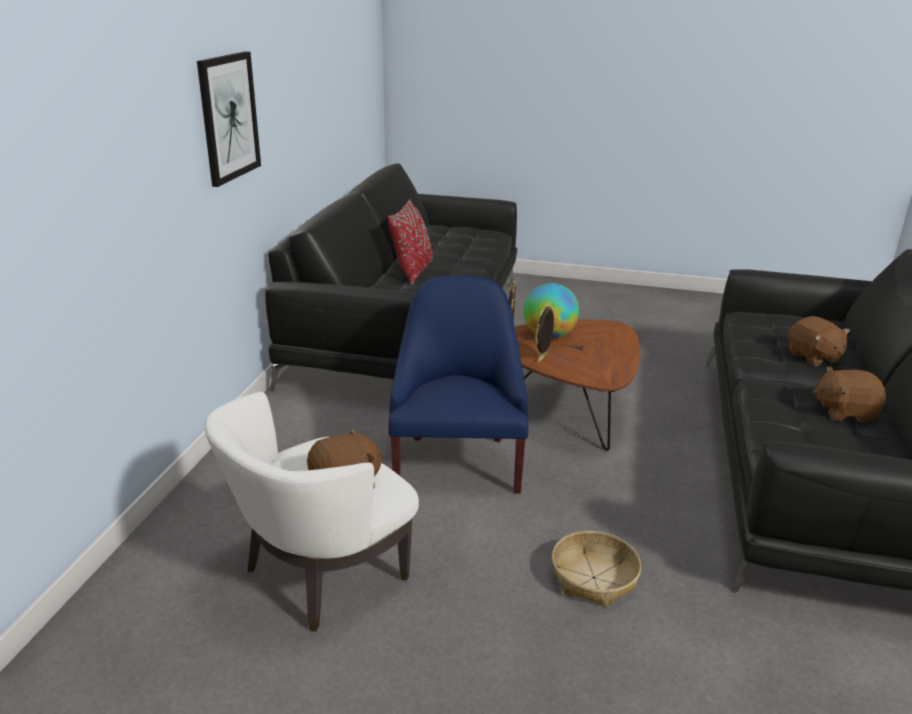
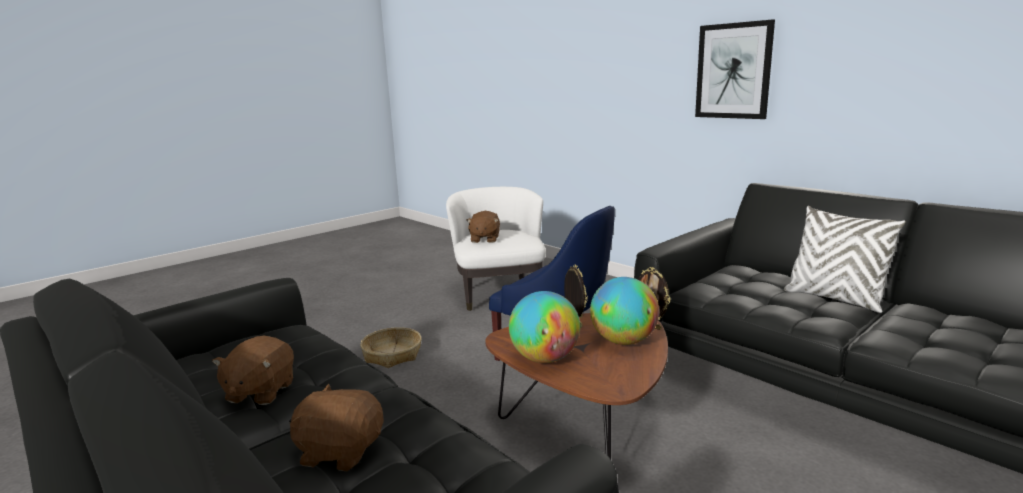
camera: 125 degrees right, 10 degrees down
(413, 272) = (834, 299): red pillow -> white pillow
(614, 354) = (544, 359): none -> globe
(844, 412) = (260, 392): brown plush toy -> brown plush toy turned 150 degrees clockwise

